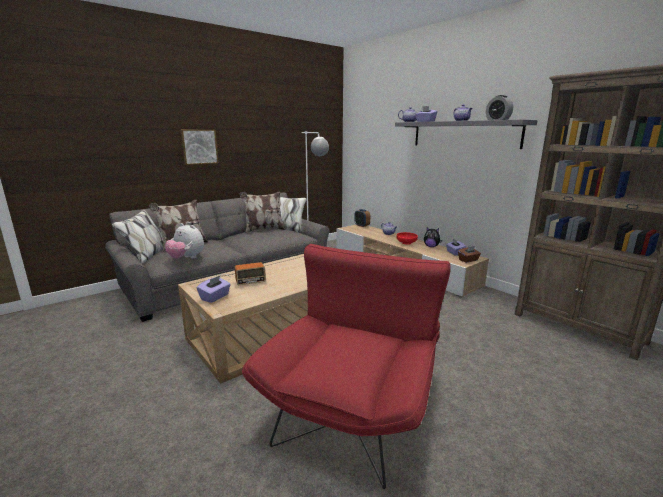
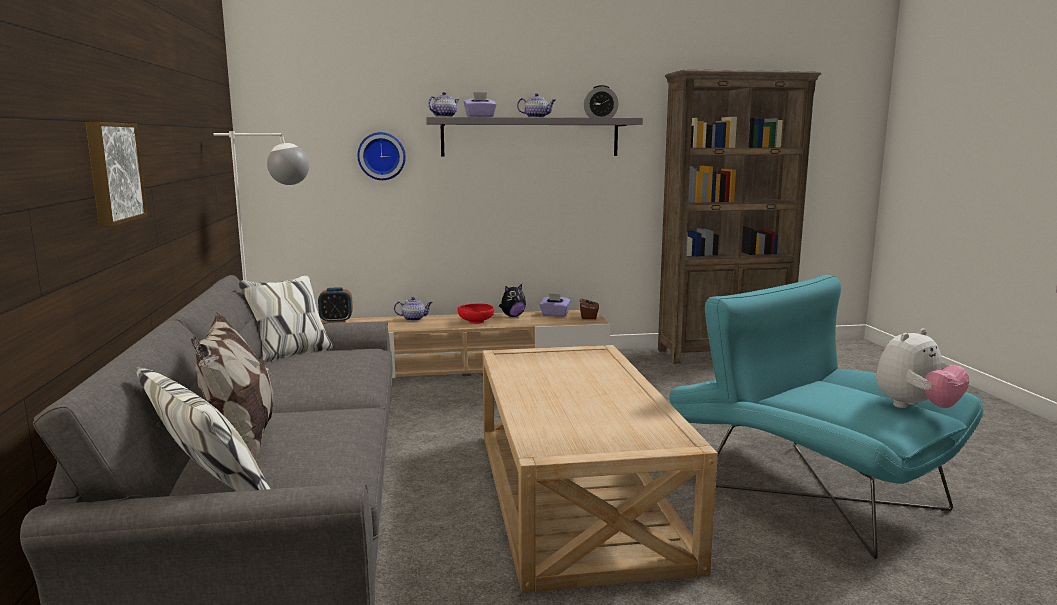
camera: 60 degrees left, 5 degrees down
(186, 258) = (349, 448): plush toy -> plush toy (915, 407)
(215, 297) = (629, 442): purple tissue box -> none
(234, 280) = (558, 420): radio -> none
(263, 230) = (278, 363): pillow -> none
(356, 404) = (807, 488): red armchair -> turquoise armchair
(390, 144) = (381, 156): none -> wall clock

